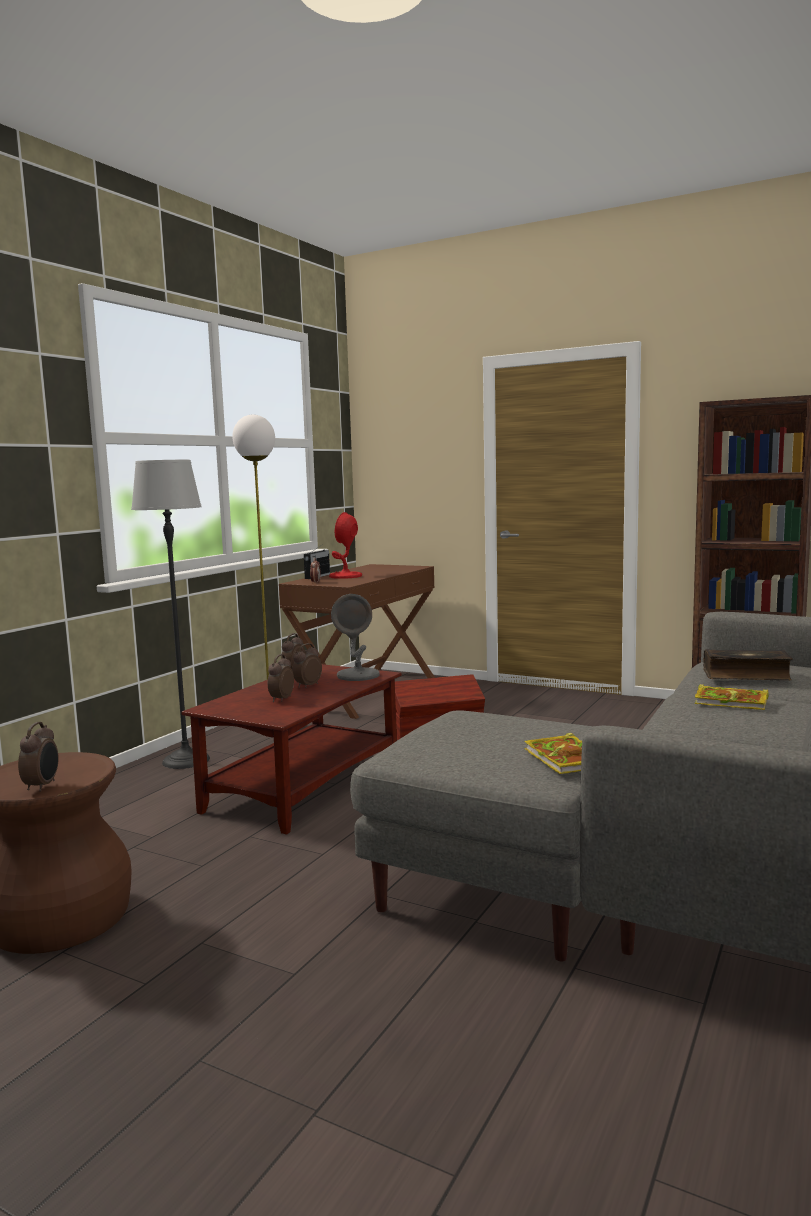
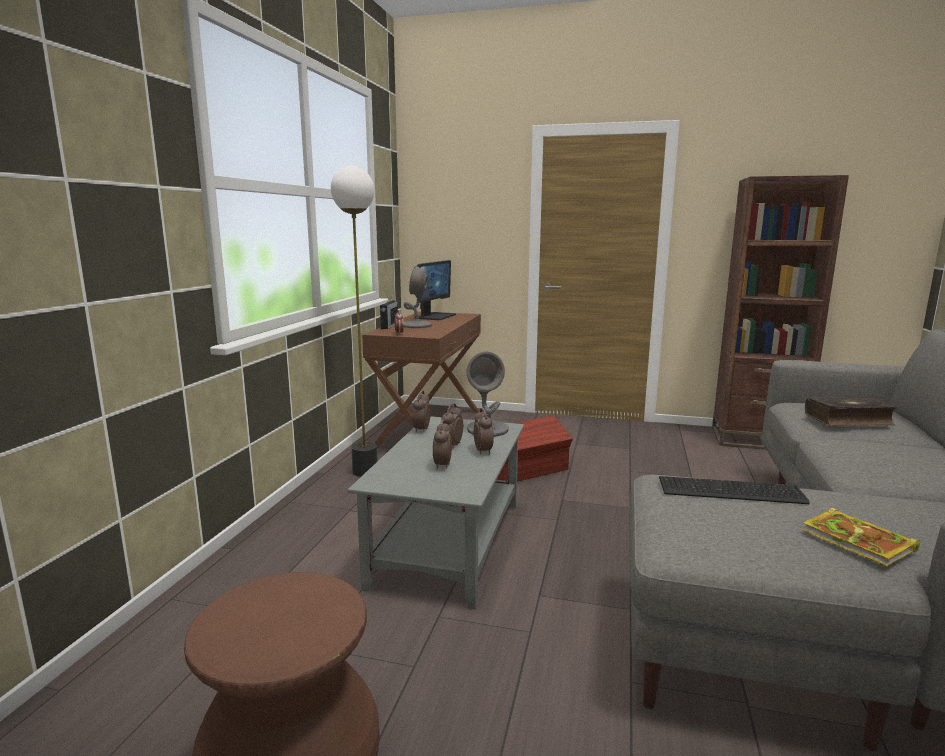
camera: 15 degrees left, 5 degrees up
(42, 786) = (295, 645): alarm clock -> alarm clock (483, 451)
(186, 760) = (306, 520): floor lamp -> none
(304, 786) = (449, 544): brown coffee table -> grey coffee table
(345, 576) = (416, 325): red table lamp -> grey table lamp
(380, 568) = (435, 316): none -> monitor
(508, 722) = (732, 491): none -> keyboard
(733, 702) = (884, 452): book -> none

